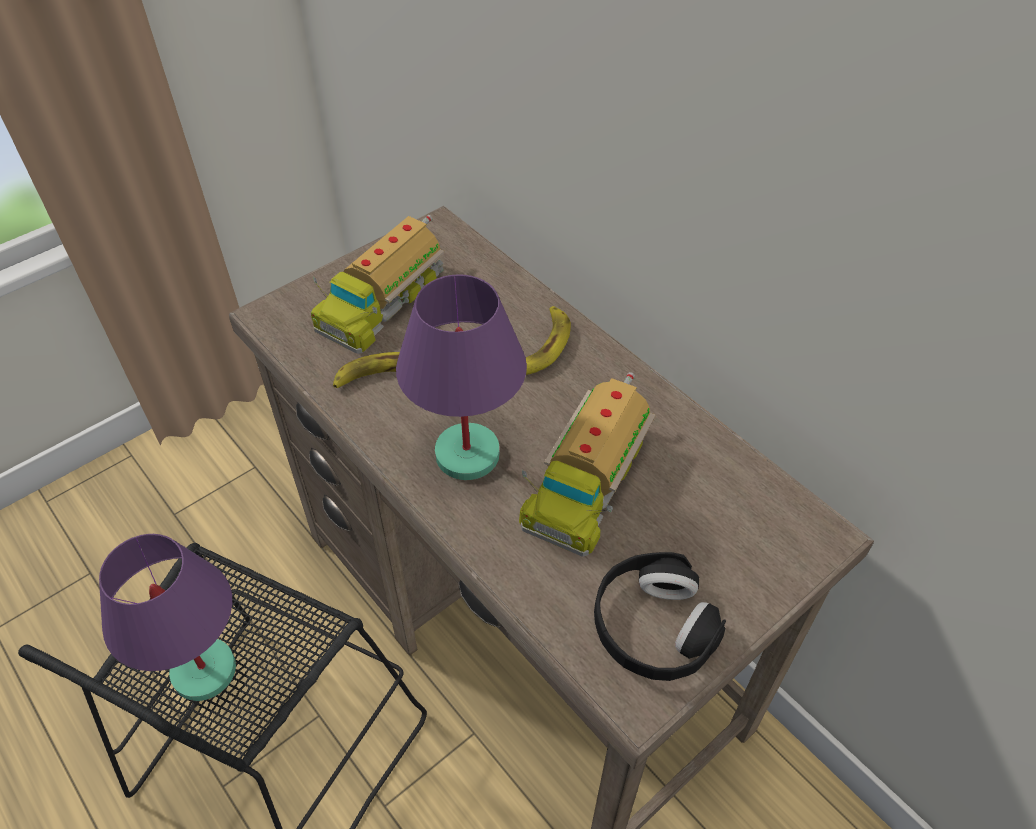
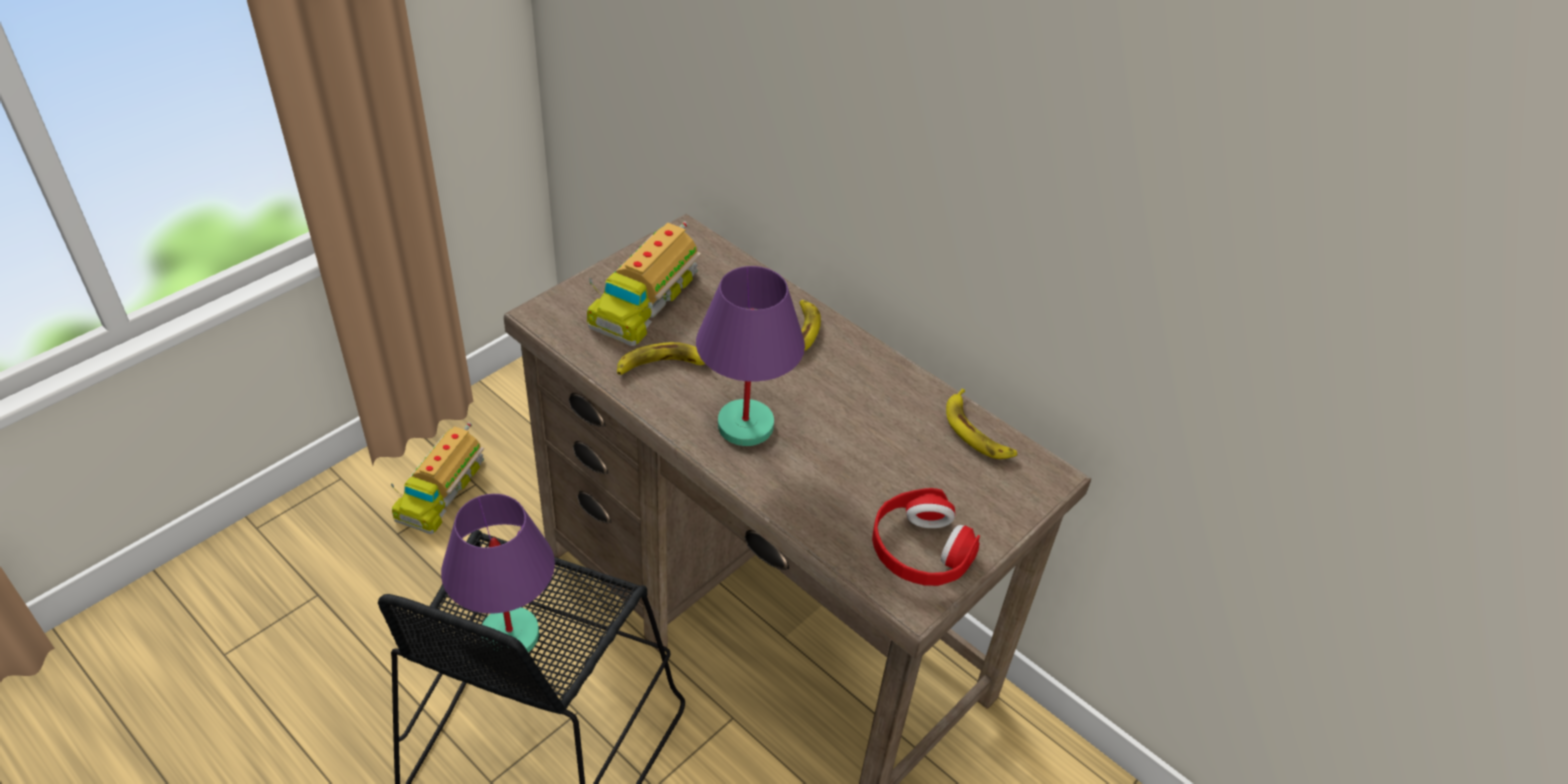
camera: 10 degrees left, 5 degrees down
(586, 478) = (850, 440): toy truck -> toy truck (440, 489)
(653, 626) = (920, 549): black headphones -> red headphones
(738, 474) = (977, 432): none -> banana

